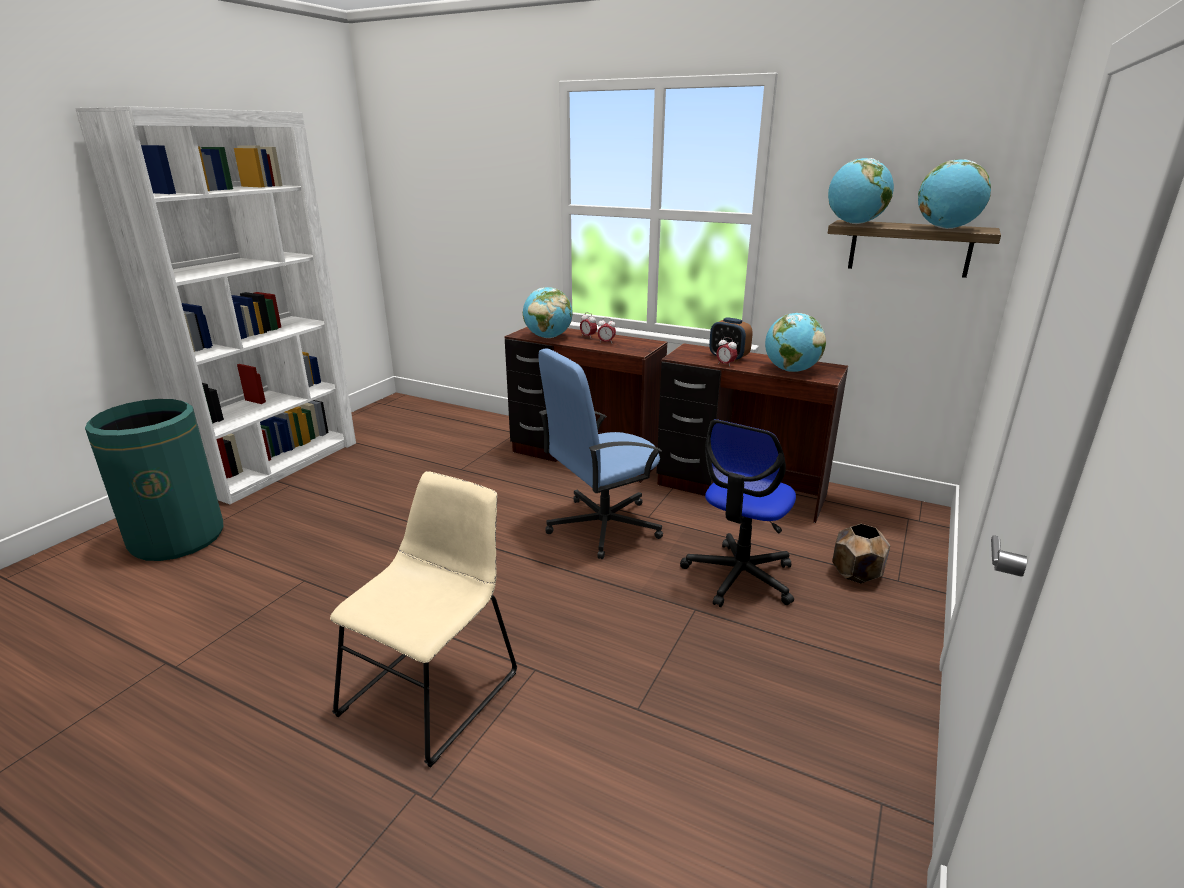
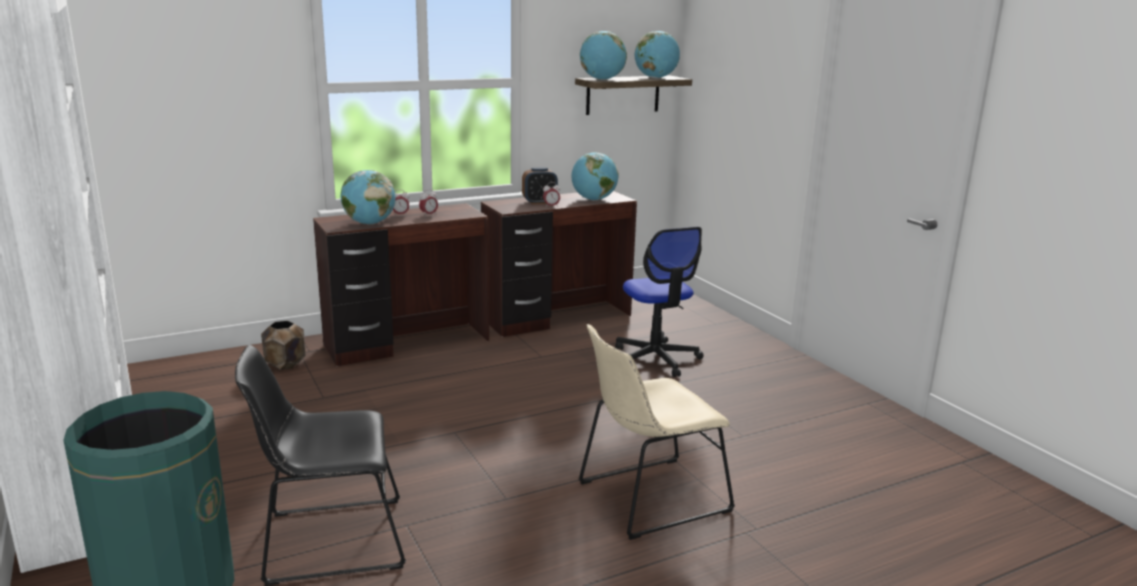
camera: 55 degrees left, 5 degrees down
(265, 560) = (328, 541): none -> black chair
(435, 688) = (647, 498): beige chair -> beige chair turned 90 degrees counterclockwise
(602, 526) = (528, 375): blue office chair -> none
(856, 574) = (696, 330): brown planter -> brown planter (285, 364)

